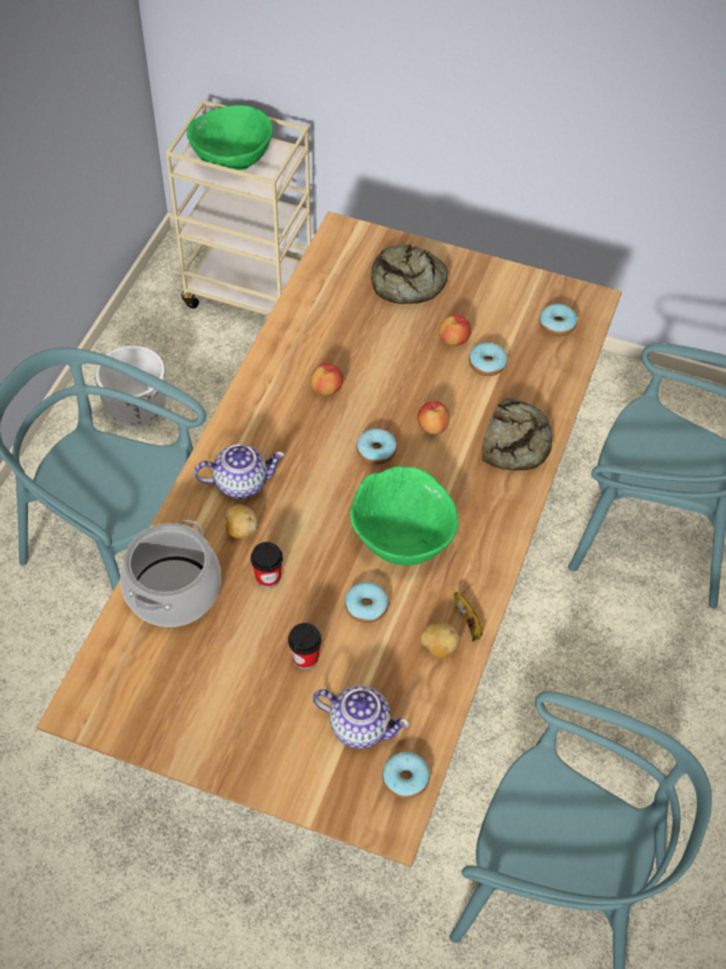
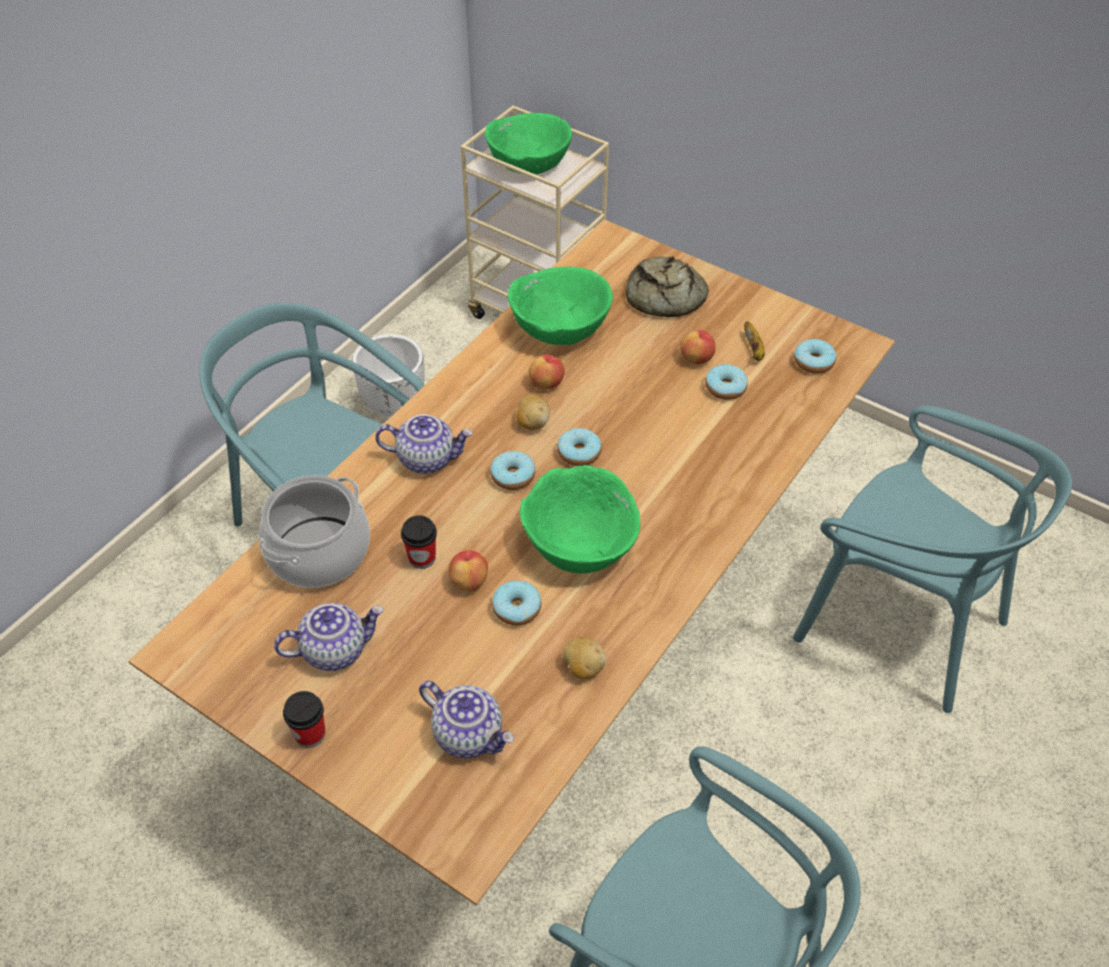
camera: 15 degrees right, 5 degrees down
(219, 677) = (335, 649): none -> teapot
(241, 530) = (410, 505): potato -> potato (532, 423)
(305, 658) = (433, 649): cup -> cup (310, 734)
(321, 329) = (560, 326): none -> green bowl
(405, 779) = (500, 803): donut -> donut (513, 476)
(432, 427) = (647, 440): apple -> apple (469, 581)
(469, 623) = (625, 648): banana -> banana (753, 350)
(516, 441) = (734, 469): bread -> none

